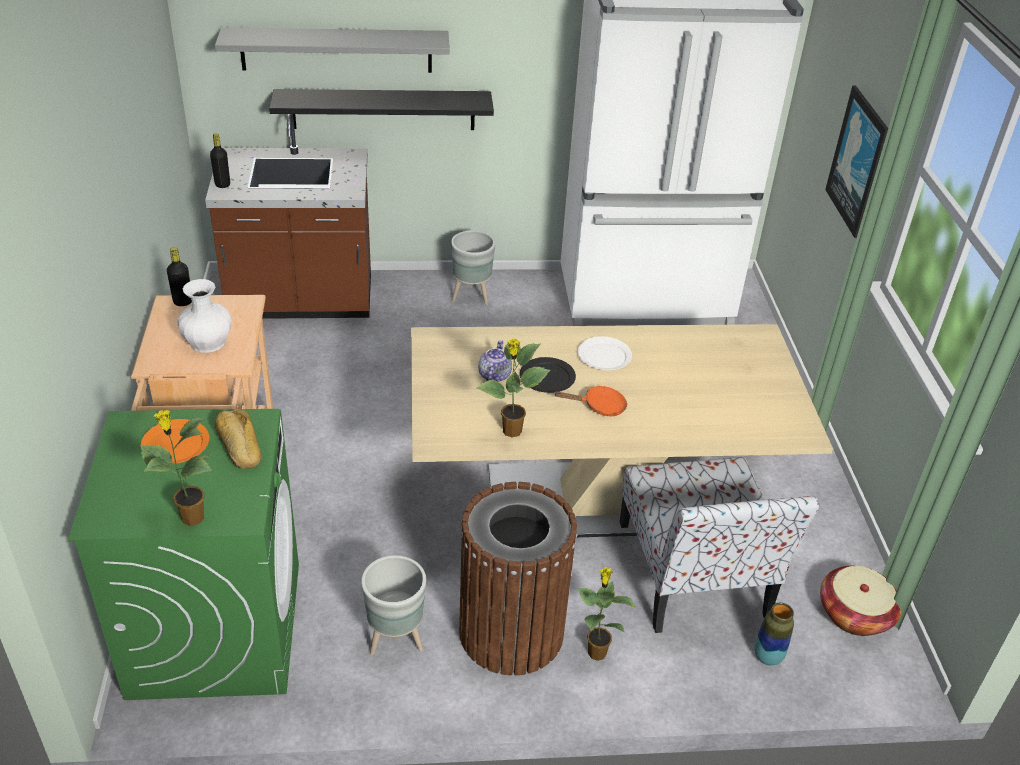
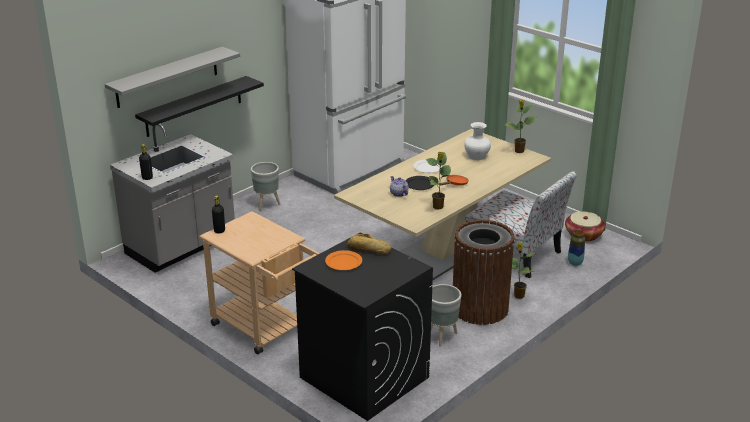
camera: 40 degrees left, 10 degrees down
(191, 518) = (397, 277): potted plant -> potted plant (519, 151)
(208, 342) = (263, 238): white vase -> white vase (477, 156)
(216, 627) = (363, 377): green washing machine -> black washing machine
(301, 302) = (182, 247): brown counter -> grey counter
(858, 161) = (460, 41): picture -> none

